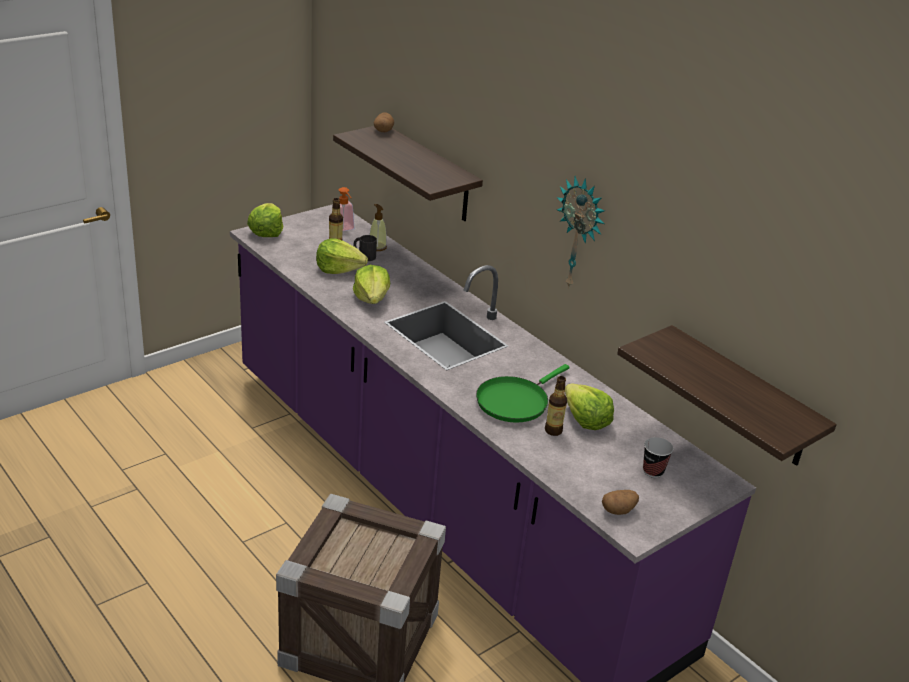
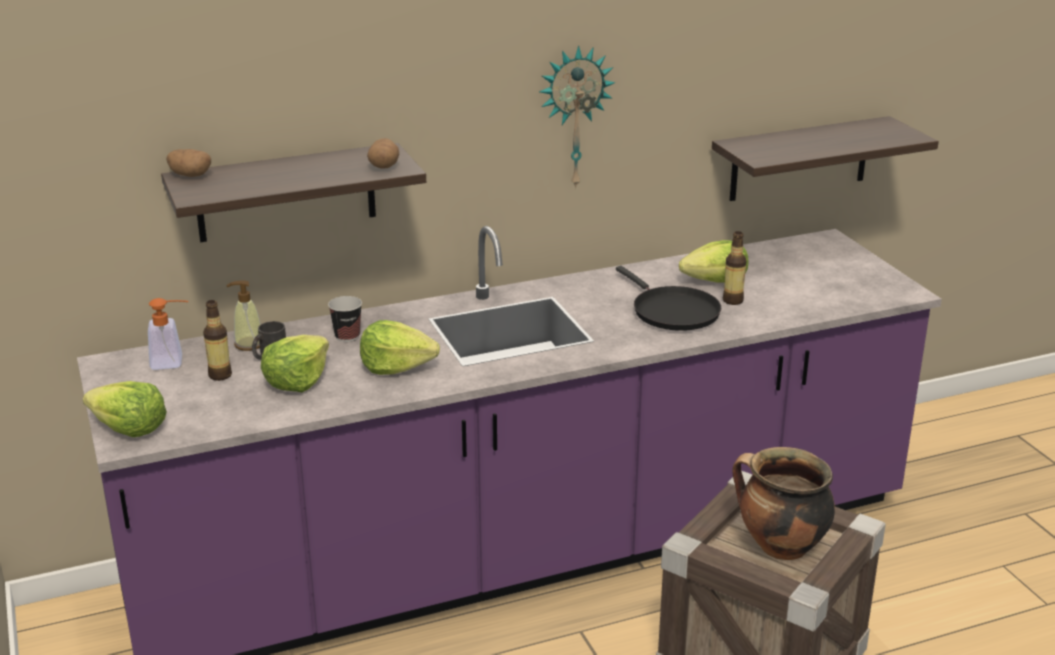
camera: 70 degrees left, 5 degrees down
(357, 558) = (779, 547): none -> cooking pot
(514, 401) = (672, 311): green frying pan -> black frying pan
(618, 510) = (871, 293): potato -> potato (384, 166)
(653, 471) = (809, 266): cup -> cup (347, 336)

